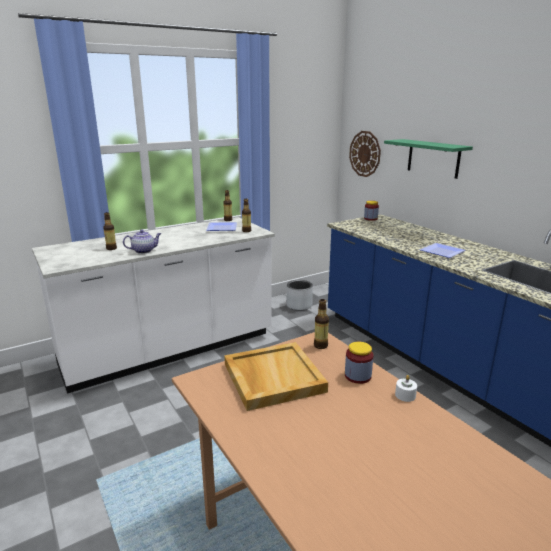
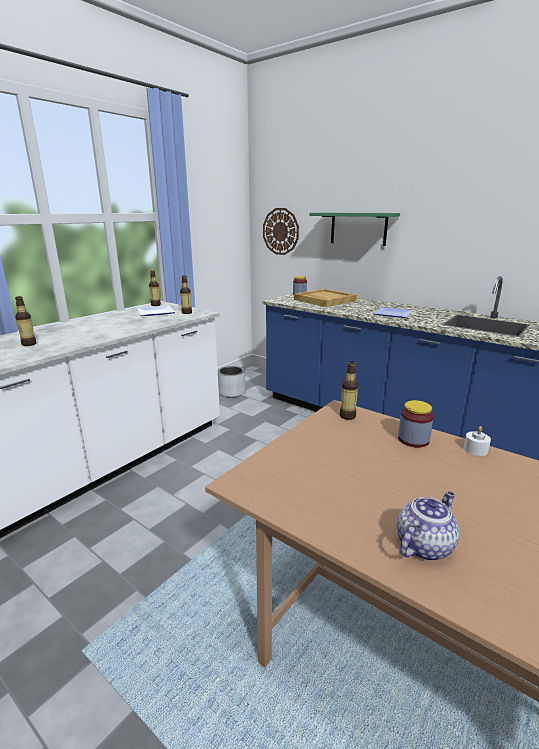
camera: 20 degrees left, 0 degrees up
(144, 251) = (77, 342): teapot -> teapot (424, 545)
(272, 377) = (328, 460): beige tray -> beige tray (324, 300)

